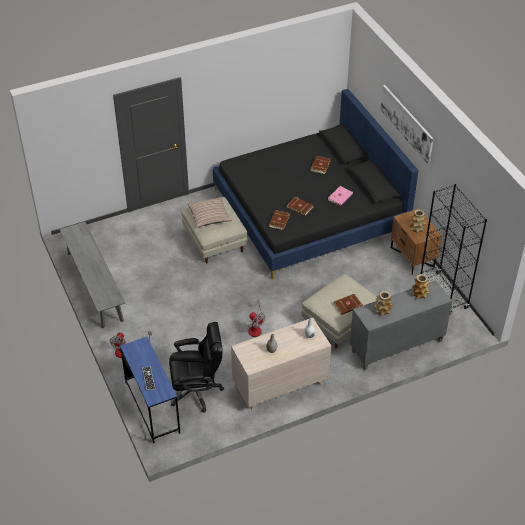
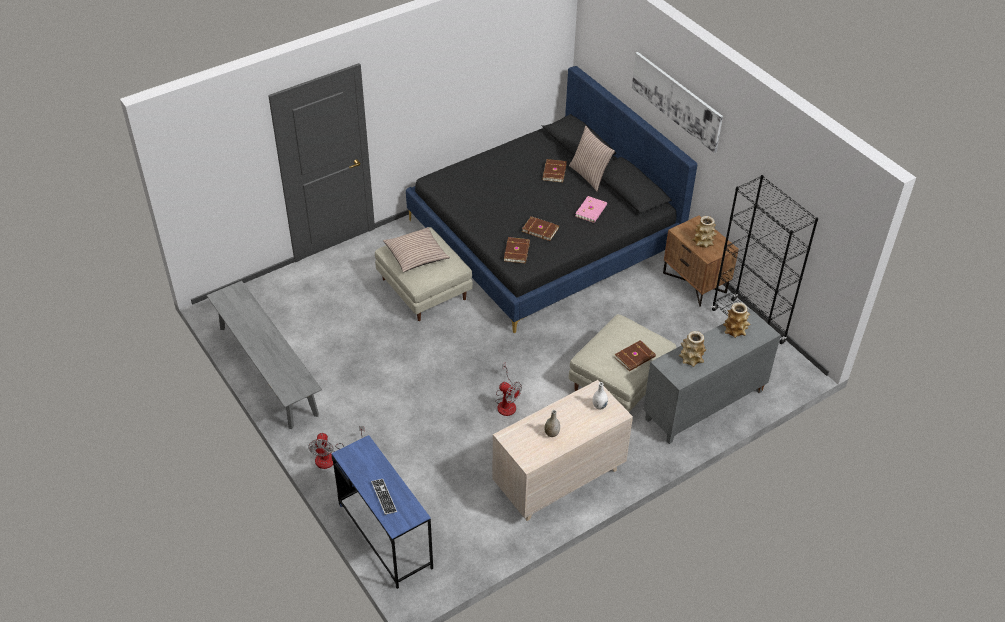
camera: 10 degrees left, 0 degrees up
(197, 390) = (444, 503): black office chair -> none
(345, 171) = (589, 176): none -> pillow

